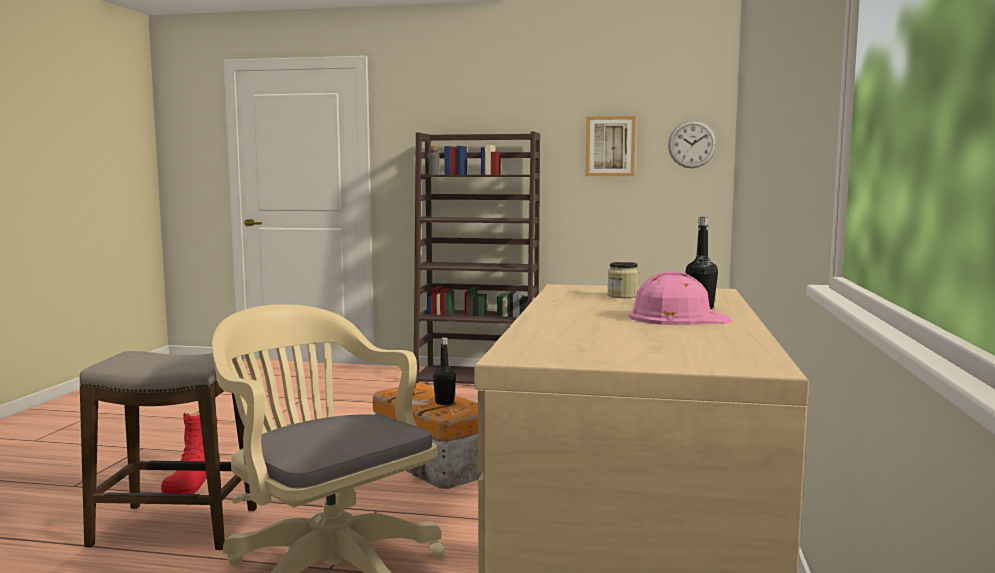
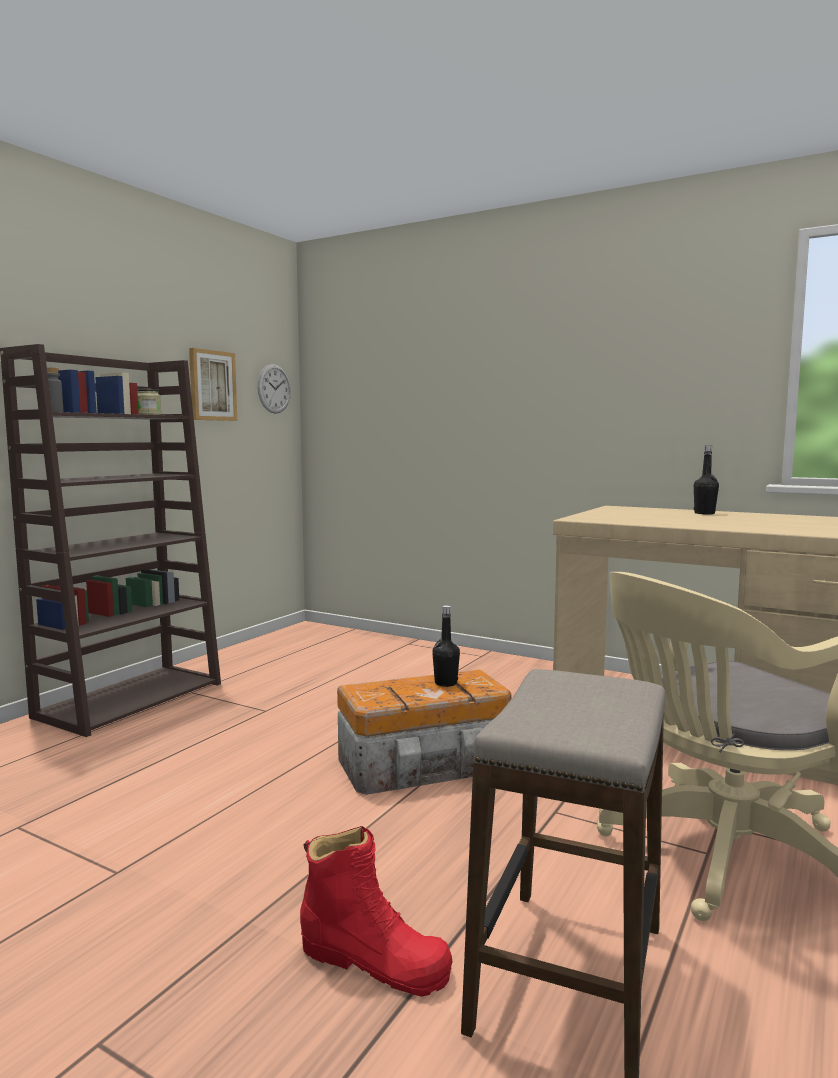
camera: 70 degrees left, 0 degrees up
(622, 296) = (640, 516): jar -> jar (148, 415)
(678, 317) = (750, 517): pink hard hat -> none

